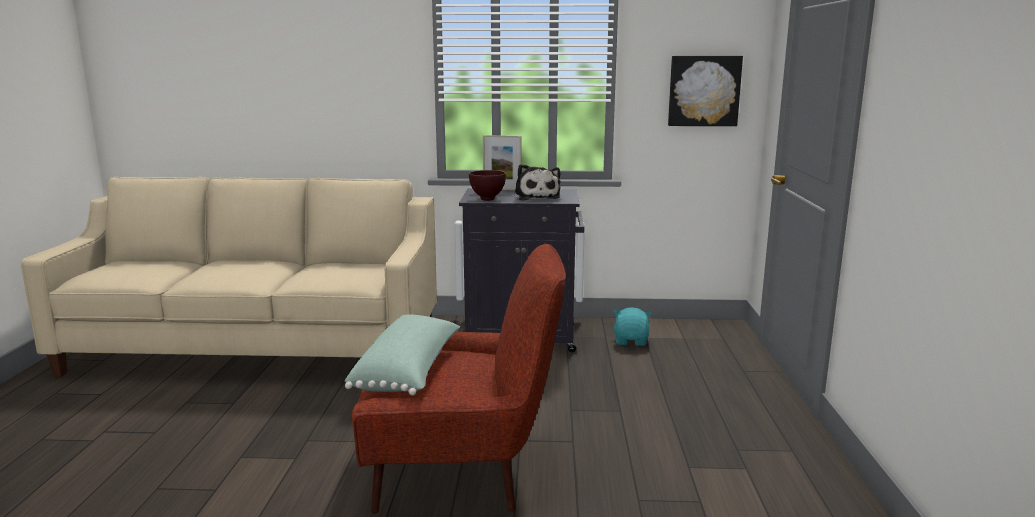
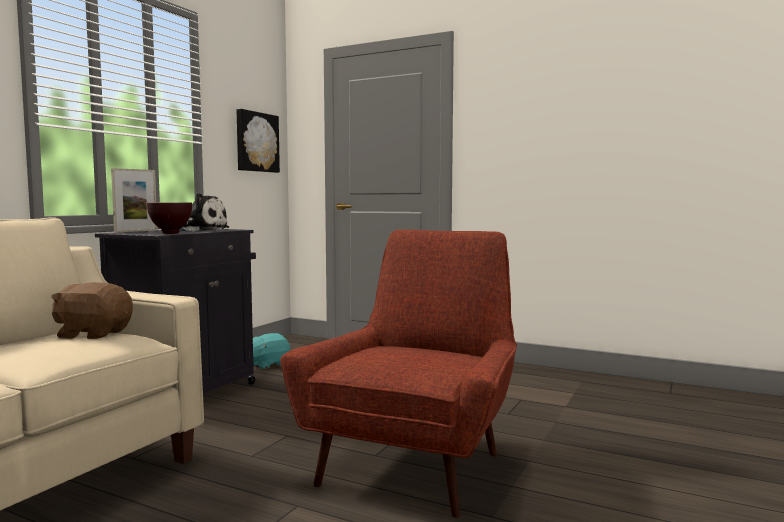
camera: 65 degrees left, 10 degrees down
(366, 271) = (93, 334): none -> brown plush toy
(410, 372) = (398, 365): green pillow -> none
(631, 341) = (267, 364): turquoise plush toy -> turquoise plush toy turned 75 degrees counterclockwise

